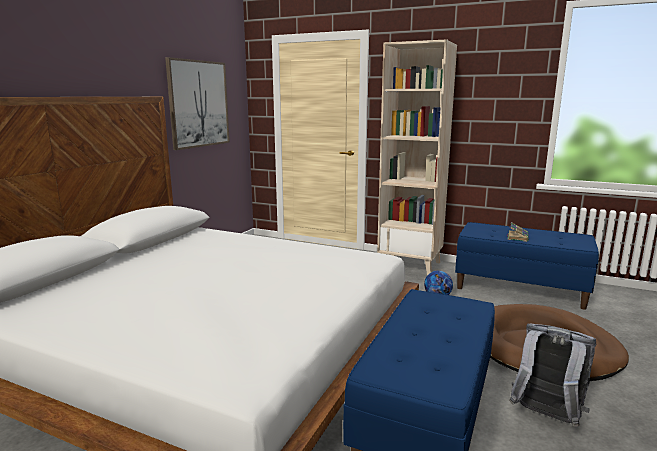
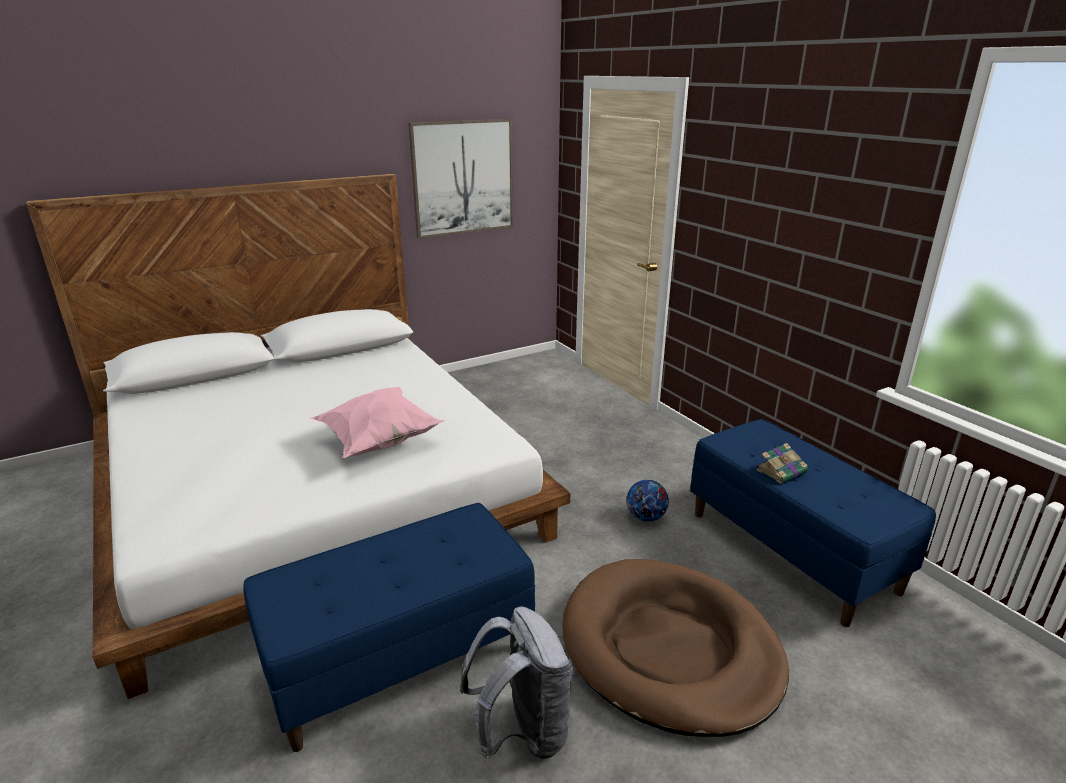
camera: 35 degrees right, 10 degrees up
(298, 276) = (378, 443): none -> pink pillow
(410, 265) = (685, 455): beige bookcase -> none

